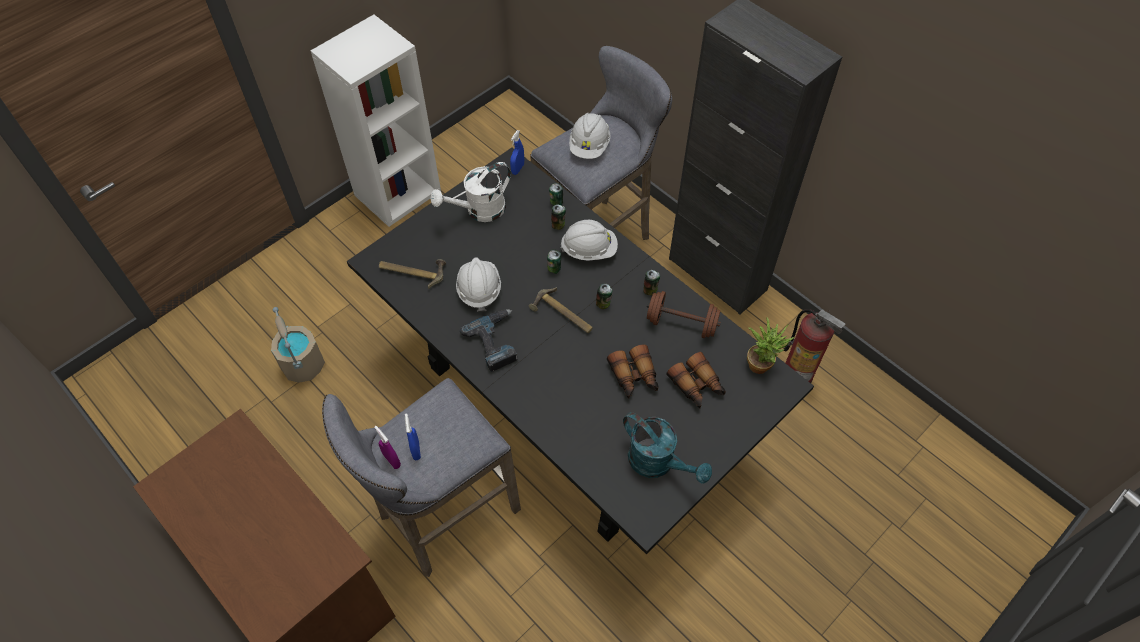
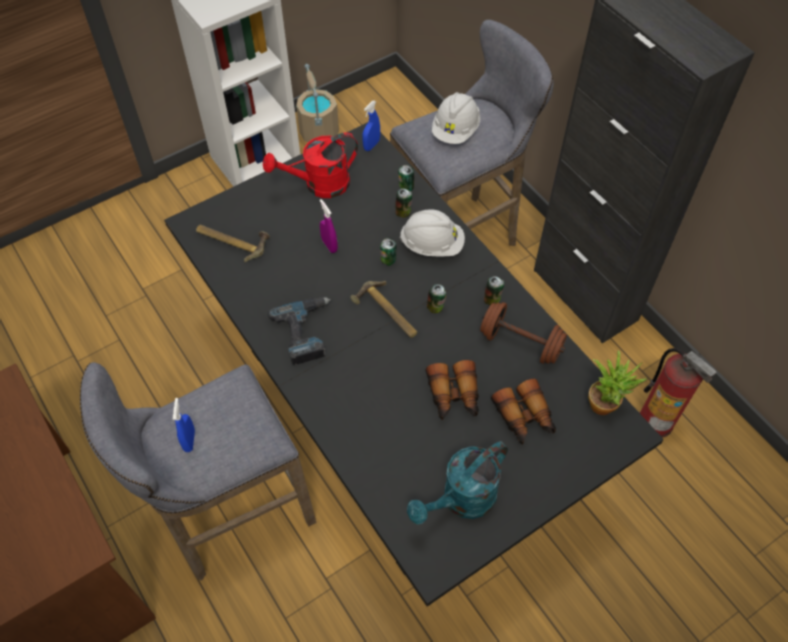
camera: 10 degrees right, 0 degrees up
(303, 365) = (118, 327): beige bucket -> beige bucket (318, 131)
(392, 460) = (160, 447): purple spray bottle -> purple spray bottle (329, 245)
(479, 211) = (319, 185): white watering can -> red watering can
(479, 290) = (300, 272): white hard hat -> none
(658, 463) = (461, 501): turquoise watering can -> turquoise watering can turned 90 degrees clockwise

